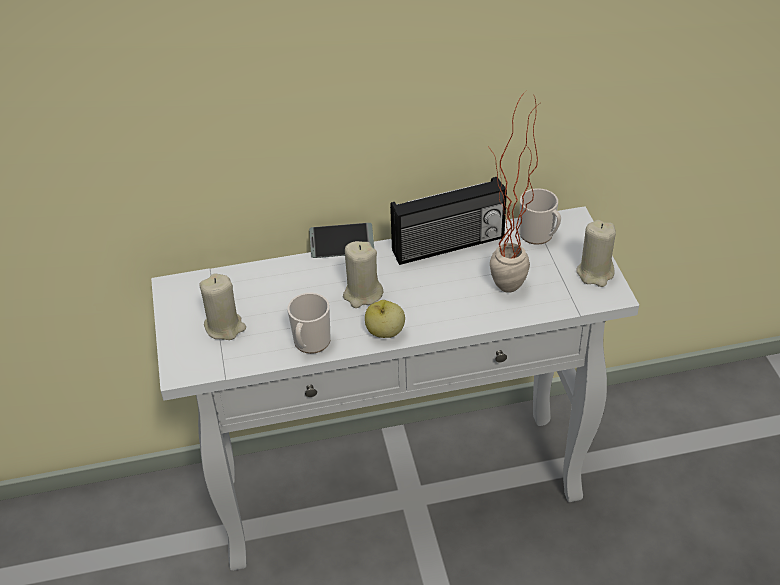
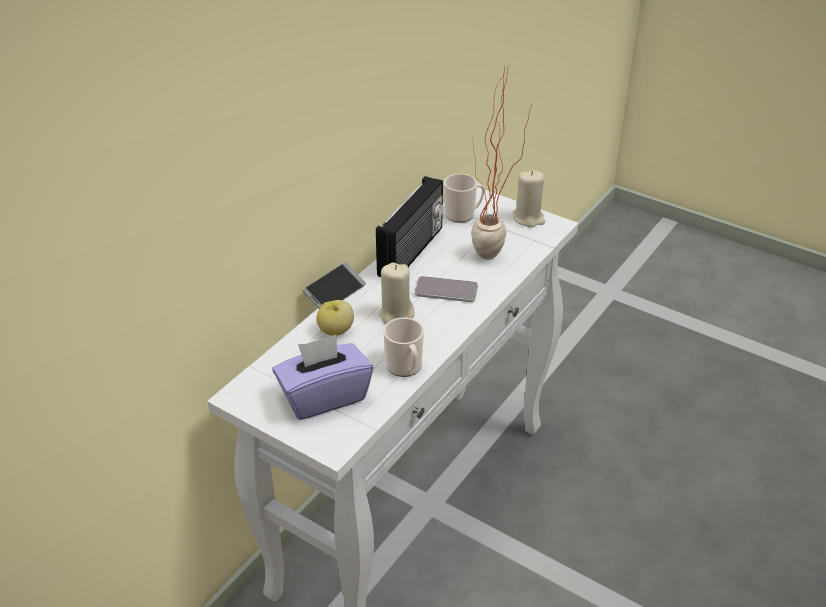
camera: 45 degrees left, 5 degrees down
(225, 327) = (324, 396): beige candle -> purple tissue box
(384, 332) = (447, 329): apple -> apple (336, 331)
(430, 297) = (446, 290): none -> phone

